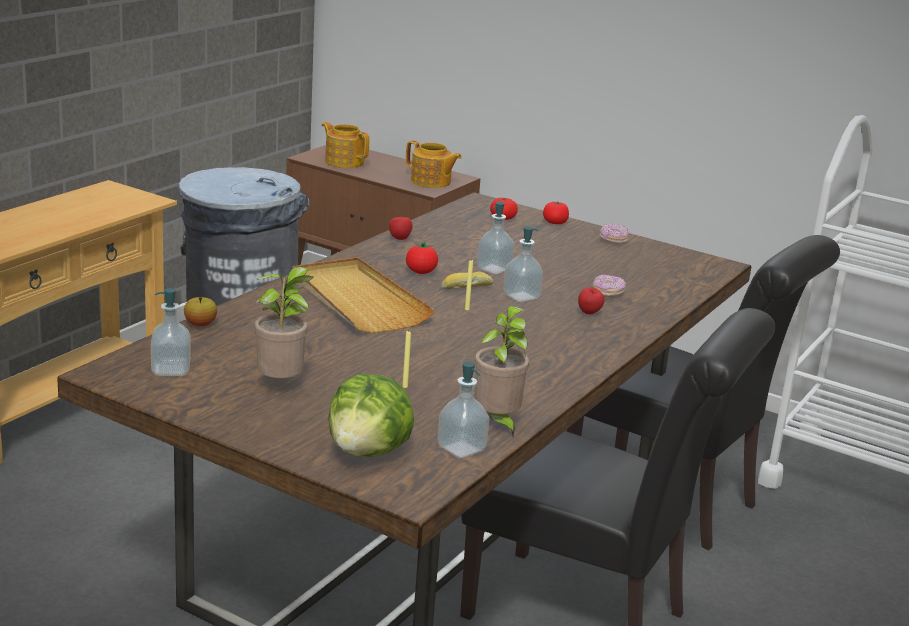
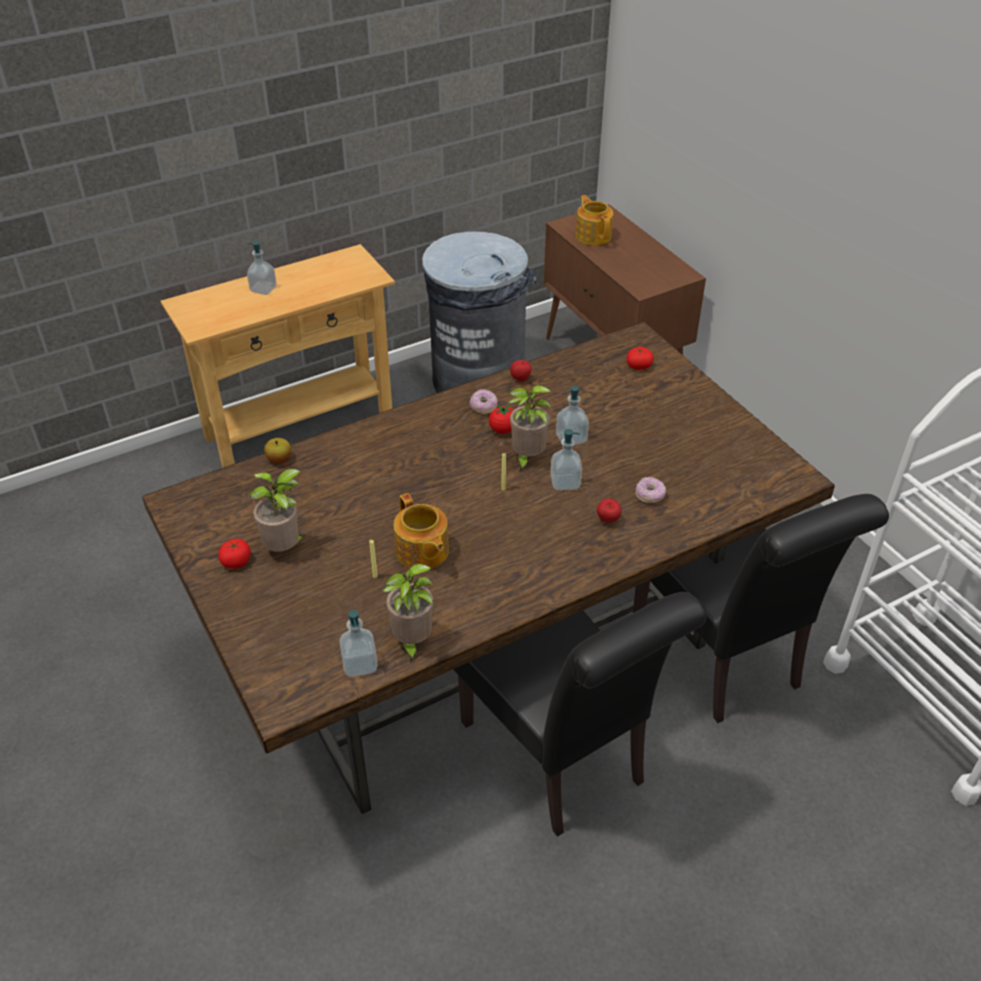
camera: 30 degrees right, 20 degrees up
(171, 370) = (220, 509): soap dispenser -> soap dispenser (263, 289)
(357, 300) = (421, 456): beige tray -> none
(369, 452) = (288, 646): lettuce -> none
(431, 182) = (653, 277): teapot -> teapot (422, 552)
(466, 287) = (527, 458): bread -> potted plant
(555, 222) = (684, 381): tomato -> tomato (236, 561)
(613, 240) = (720, 419): donut -> donut (483, 407)

